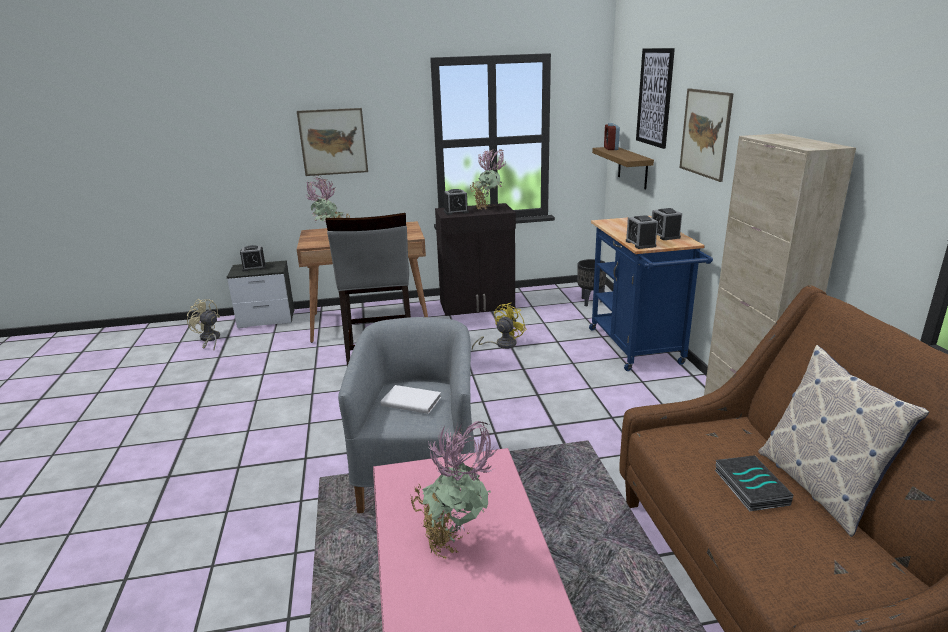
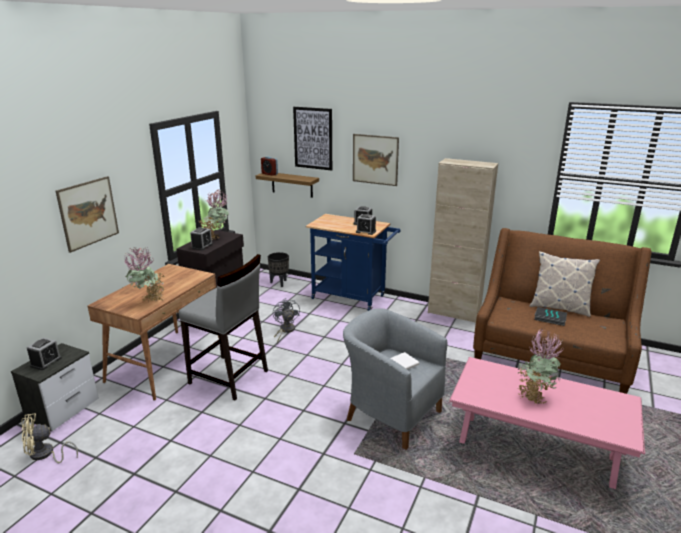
camera: 55 degrees left, 0 degrees up
(501, 344) = (285, 330): yellow fan -> grey fan

